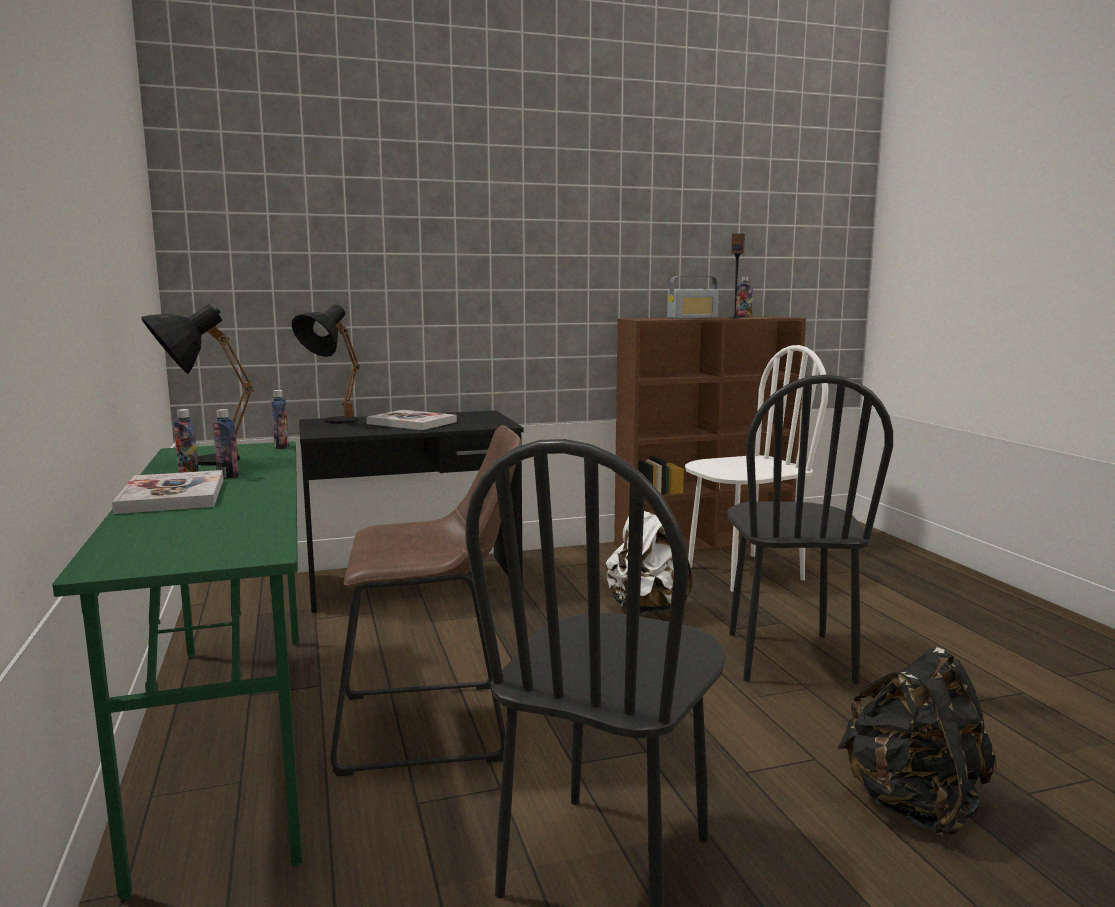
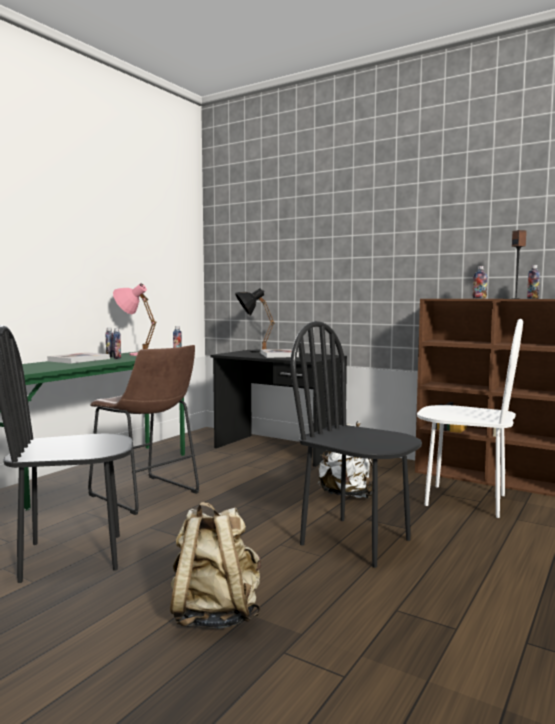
camera: 50 degrees right, 5 degrees down
(198, 462) = (133, 354): black table lamp -> pink table lamp
(692, 318) = (479, 298): radio -> bottle
(788, 657) = (356, 541): black chair -> black chair turned 75 degrees clockwise
(912, 805) = (215, 614): black backpack -> beige backpack

